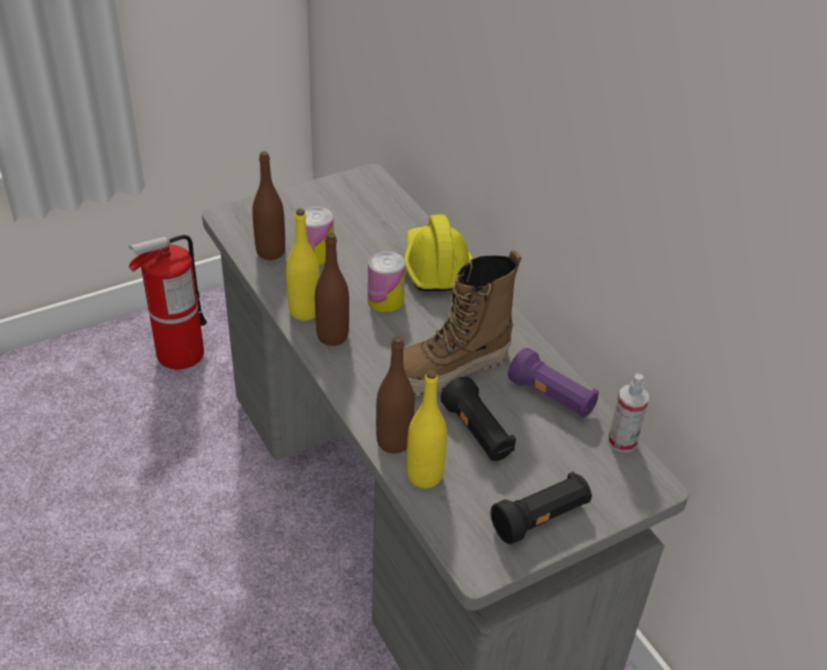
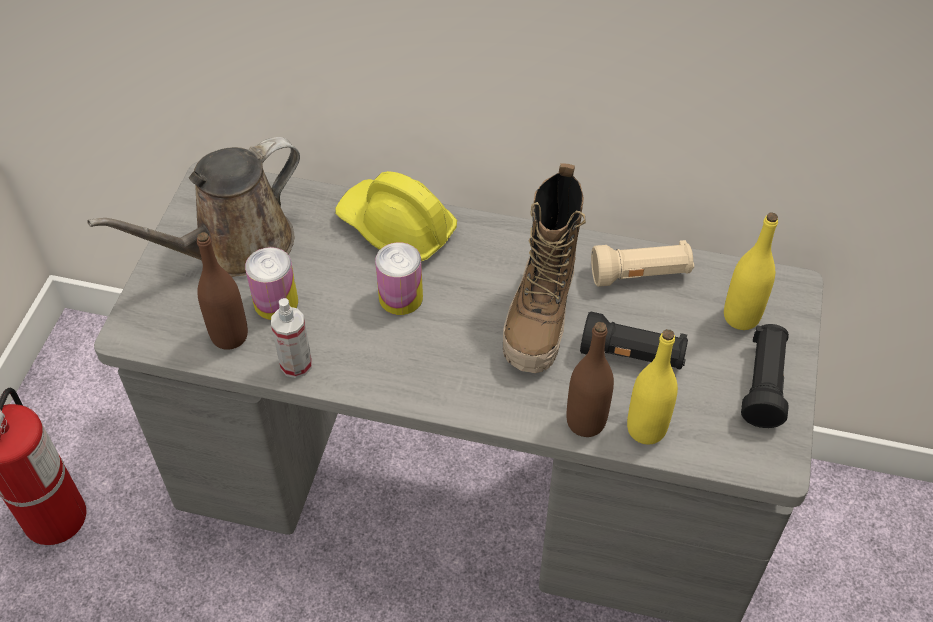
camera: 45 degrees left, 10 degrees up
(304, 311) = (347, 369): yellow bottle -> yellow bottle (741, 317)
(332, 336) = (405, 371): brown bottle -> none
(335, 215) = (235, 247): none -> brown watering can
(552, 397) = (640, 275): purple flashlight -> beige flashlight
(622, 441) = (731, 269): spray bottle -> spray bottle (296, 364)

